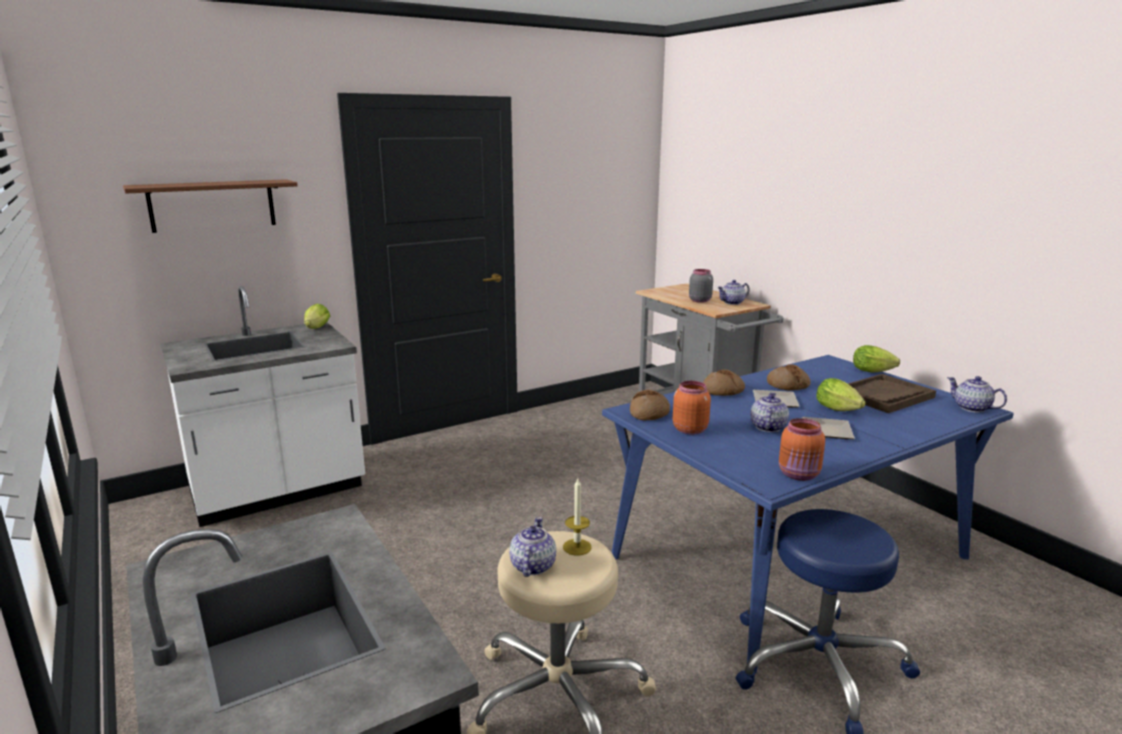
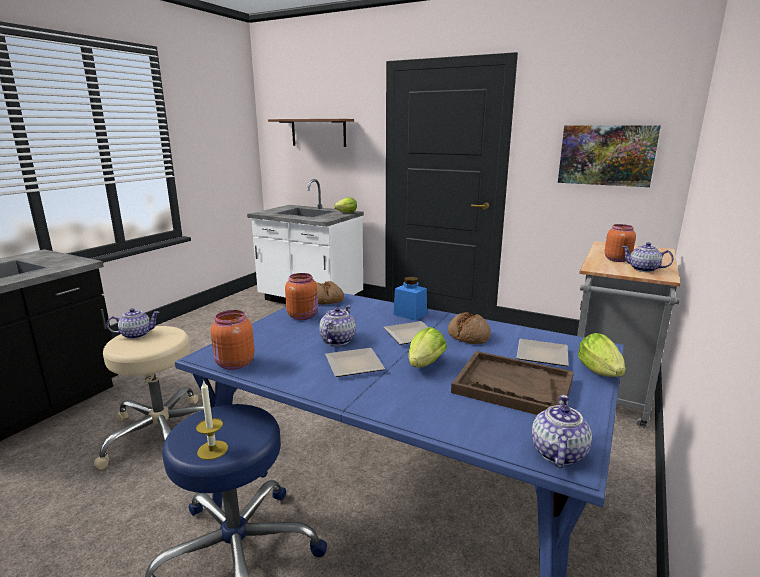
camera: 60 degrees right, 0 degrees up
(577, 547) = (163, 340): candle -> candle (212, 450)
(600, 205) = (606, 155): none -> picture
(699, 300) = (617, 259): grey jar -> orange jar
(722, 391) = (410, 314): bread -> blue jar
(767, 427) = (337, 340): teapot -> teapot turned 60 degrees counterclockwise
(837, 376) = (543, 355): none -> plate

